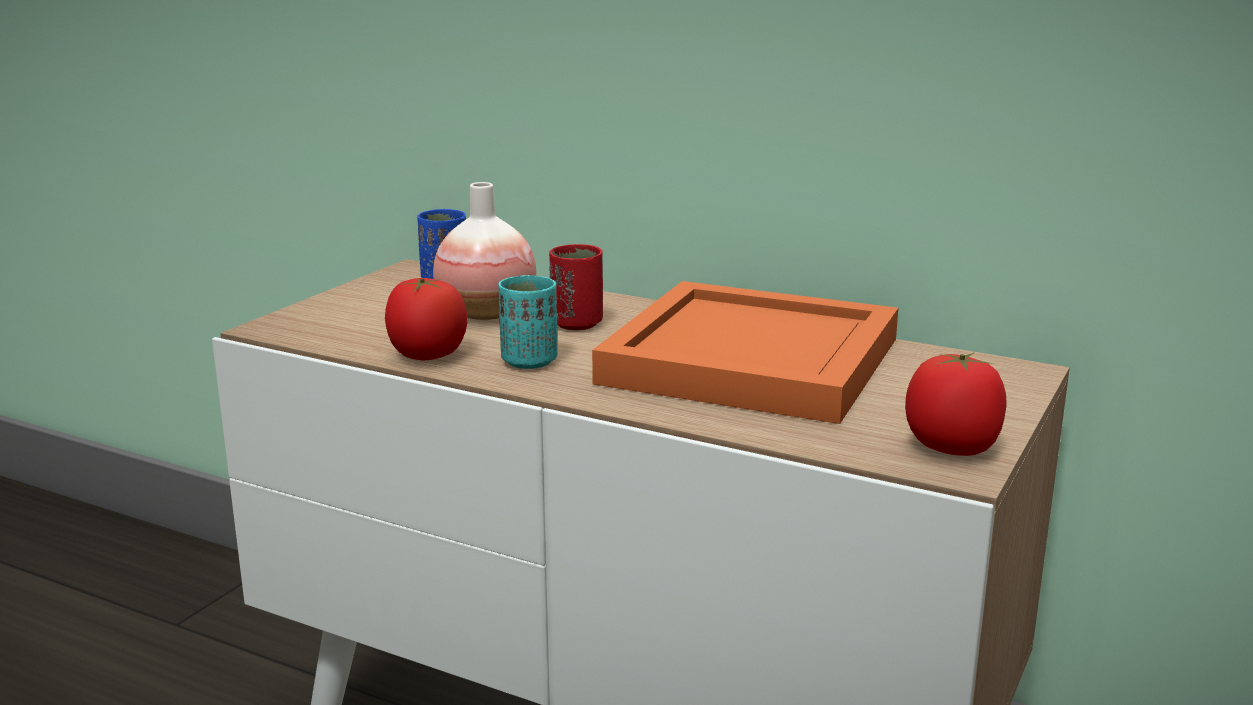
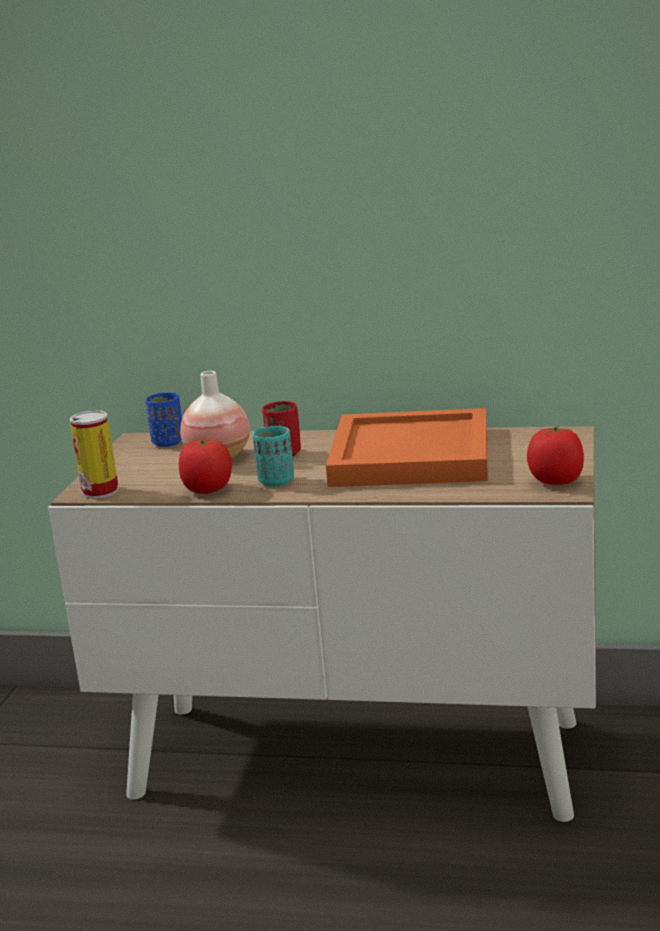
camera: 15 degrees left, 0 degrees up
(293, 330) = (100, 491): none -> can

